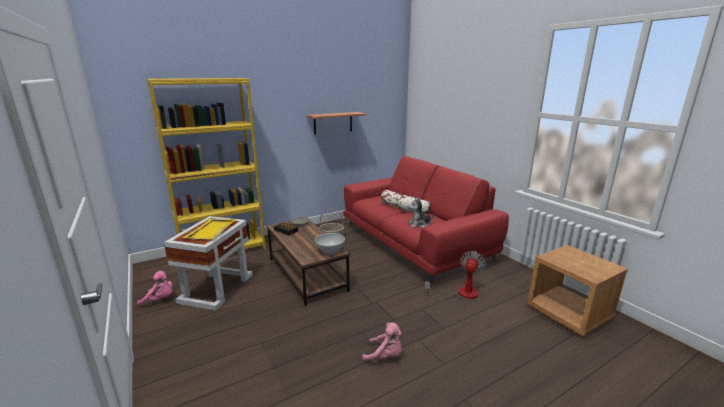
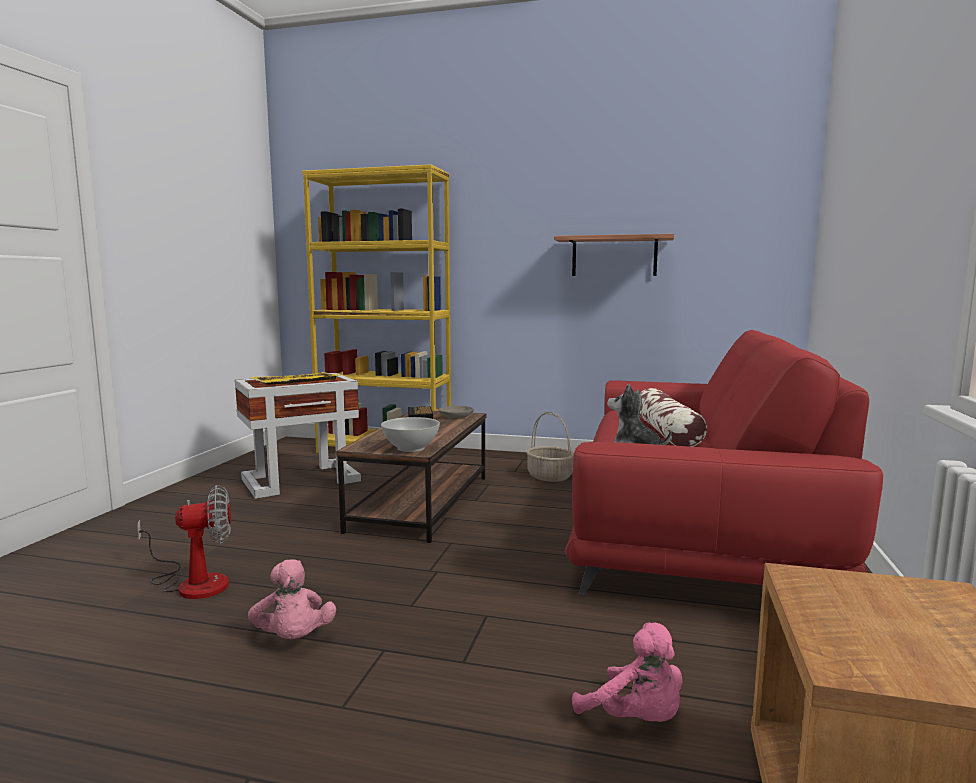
camera: 45 degrees right, 10 degrees down
(160, 300) = (238, 471): pink plush toy -> pink plush toy (636, 719)
(461, 294) = (619, 634): fan -> fan (193, 583)

